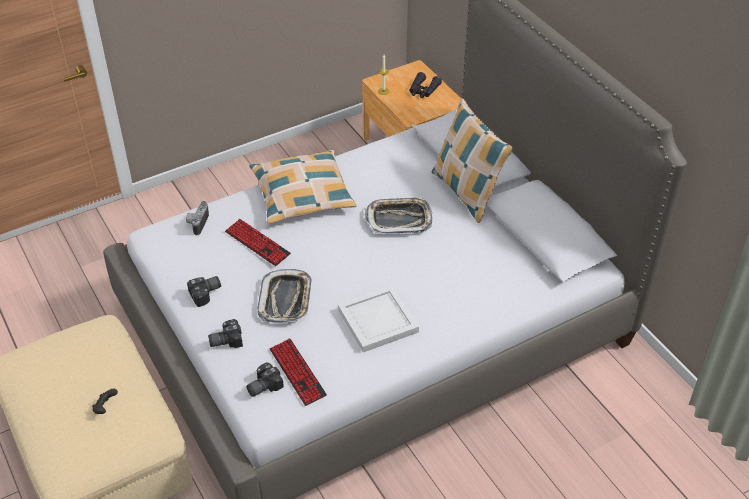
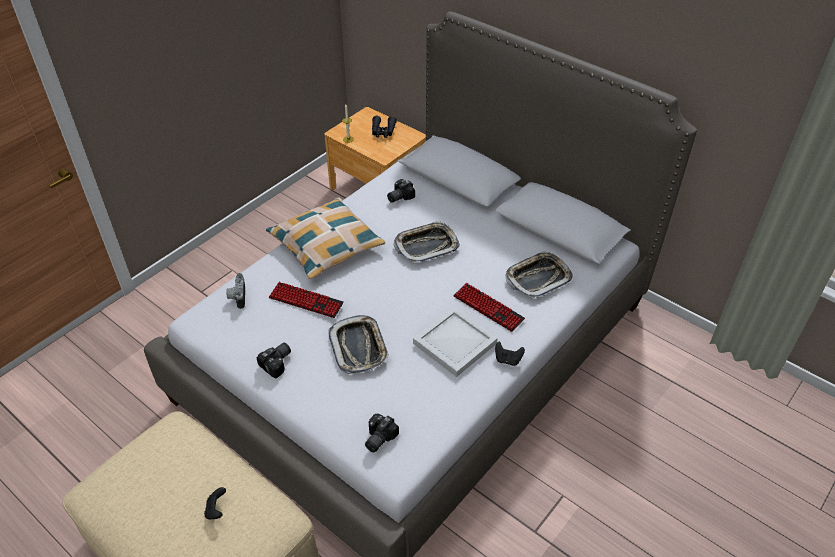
camera: 20 degrees left, 0 degrees up
(225, 340) = (319, 403): camera -> camera (399, 196)
(297, 372) = (405, 415): keyboard -> keyboard (488, 308)
(421, 350) = (508, 360): none -> black game controller
(466, 193) = (473, 208): pillow -> none
(495, 280) = (538, 278): none -> tray

